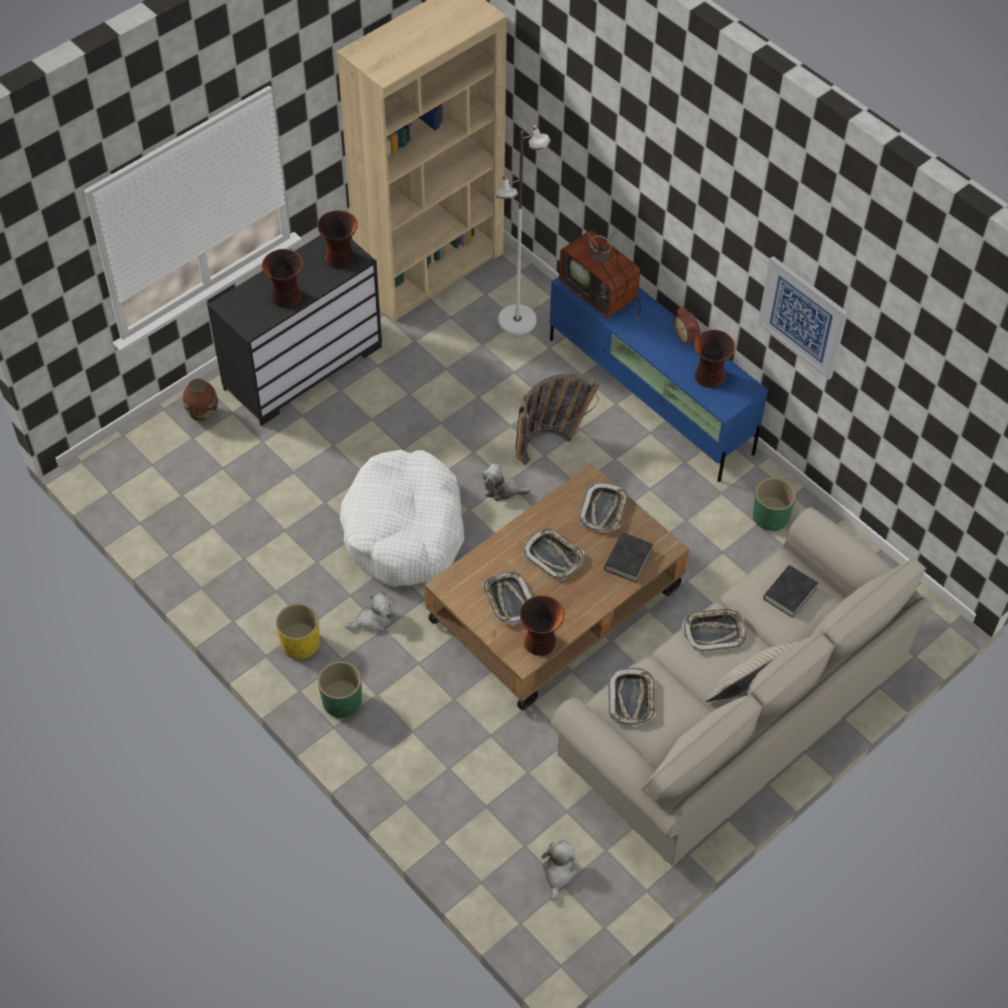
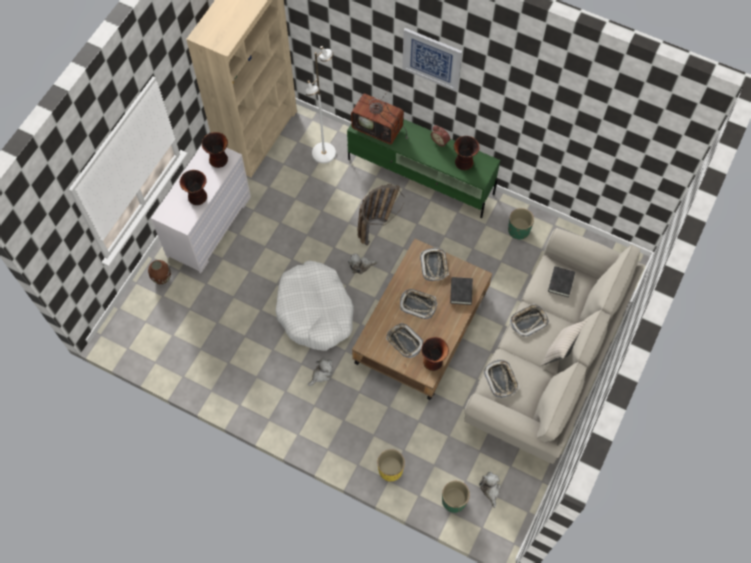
camera: 20 degrees left, 10 degrees up
(300, 644) = (285, 405): yellow planter -> yellow planter (390, 470)
(303, 367) = (209, 226): black dresser -> white dresser
(341, 701) = (325, 432): green planter -> green planter (453, 500)
(650, 397) = (421, 177): blue tv stand -> green tv stand
(802, 317) = (522, 119): picture -> picture (431, 59)

